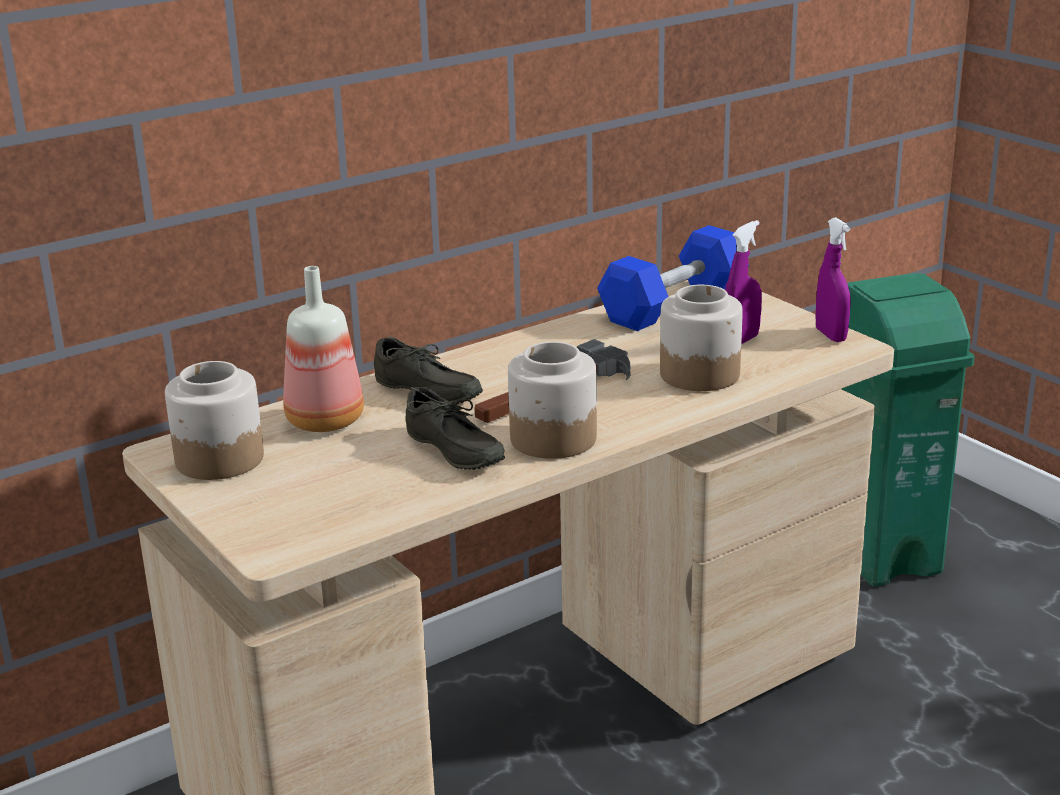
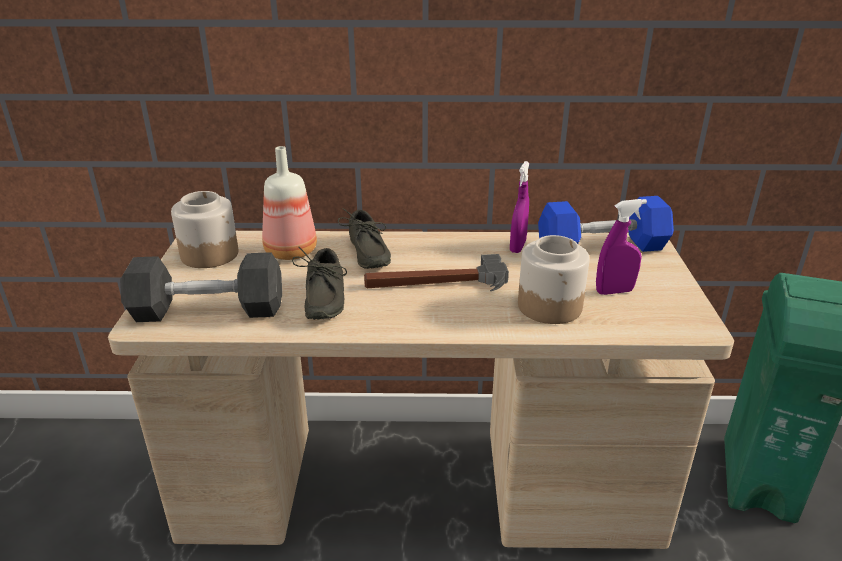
camera: 35 degrees right, 5 degrees up
(331, 509) = (208, 310): none -> grey dumbbell
(552, 439) = (389, 315): jar -> none
(830, 335) = (691, 312): purple spray bottle -> purple spray bottle (517, 247)

